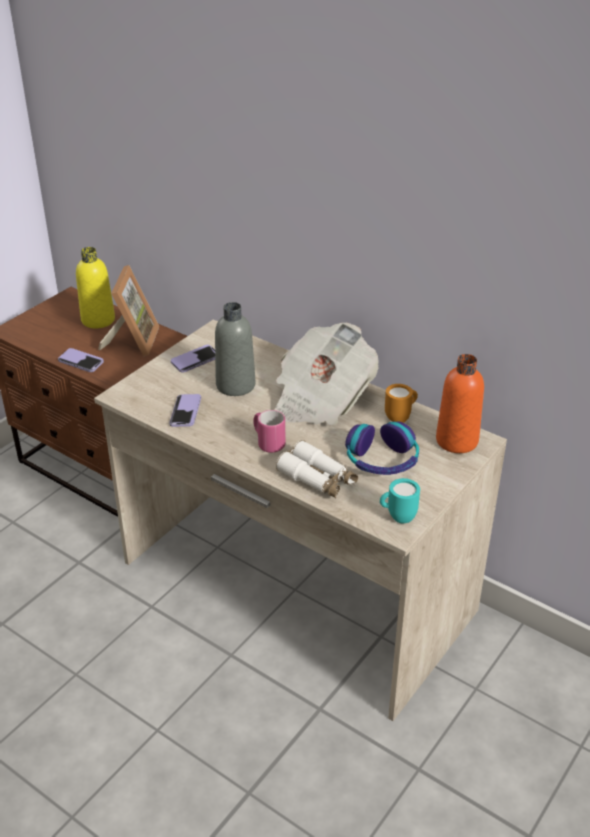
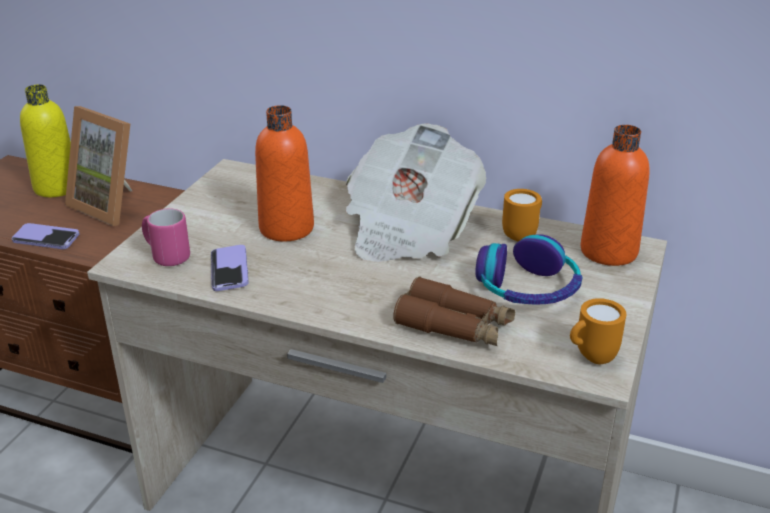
camera: 15 degrees left, 5 degrees down
(132, 341) = (112, 205): picture frame -> picture frame turned 135 degrees clockwise
(195, 360) = (218, 206): phone -> none
(235, 385) = (286, 228): grey bottle -> orange bottle
(268, 443) = (363, 291): pink mug -> pink mug (166, 256)
(317, 478) = (454, 326): white binoculars -> brown binoculars
(397, 517) = (590, 357): turquoise mug -> orange mug

